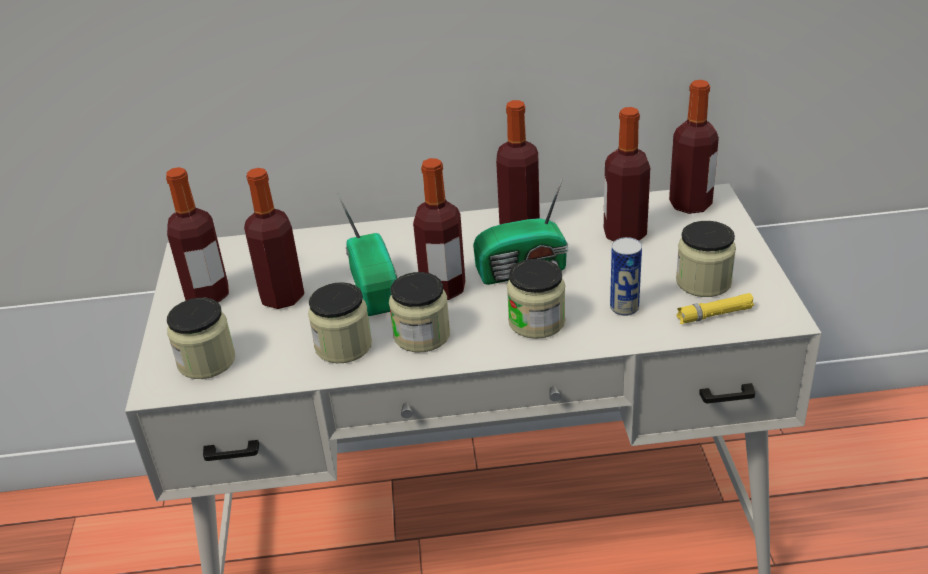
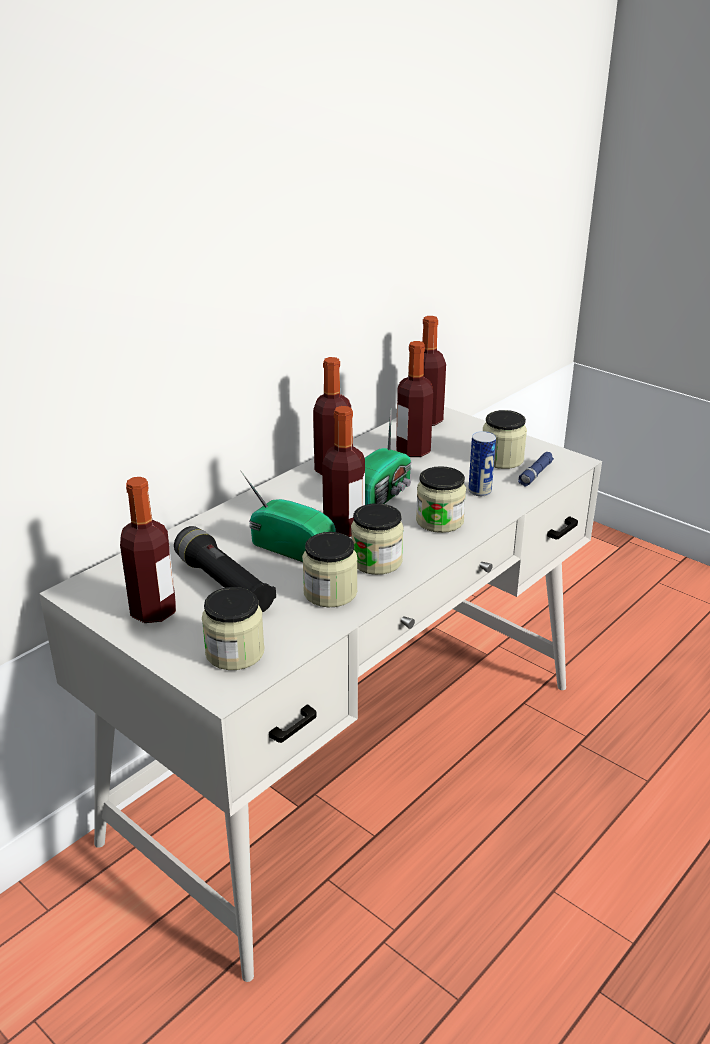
camera: 45 degrees left, 5 degrees down
(282, 297) = (224, 584): bottle -> black flashlight
(714, 314) = (535, 474): yellow flashlight -> blue flashlight

